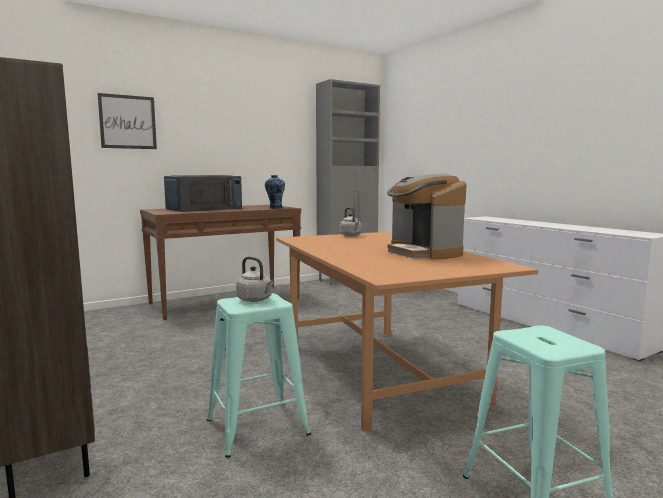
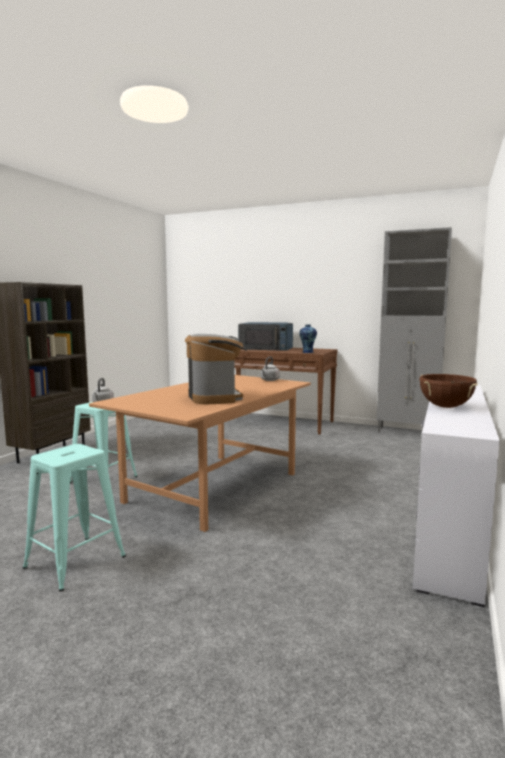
camera: 55 degrees right, 0 degrees up
(128, 122) = (233, 284): picture -> none
(424, 253) = (215, 398): coffee machine -> coffee machine turned 135 degrees clockwise
(566, 227) = (445, 407): none -> brown cooking pot

